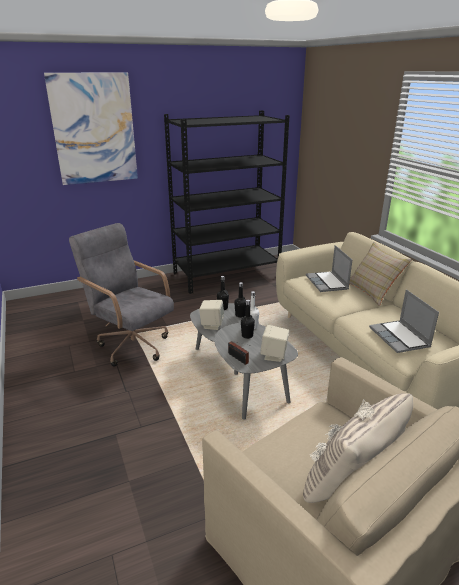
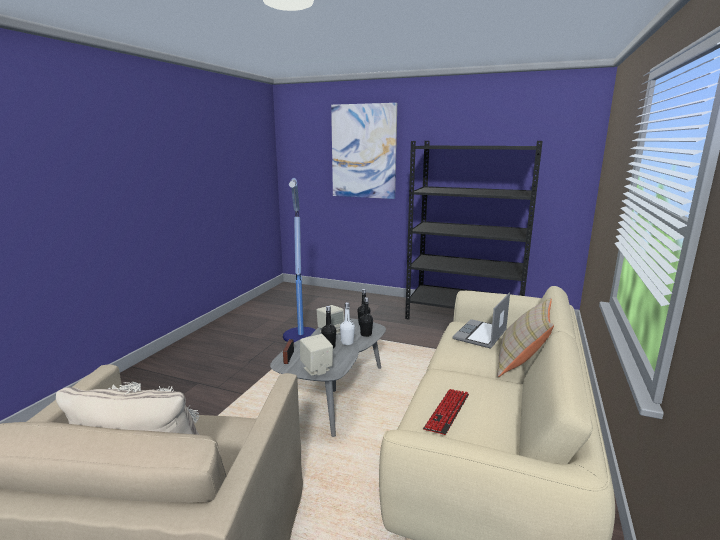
camera: 45 degrees right, 10 degrees down
(131, 346) = (301, 336): grey office chair -> floor lamp
(400, 338) = (447, 412): laptop -> keyboard

